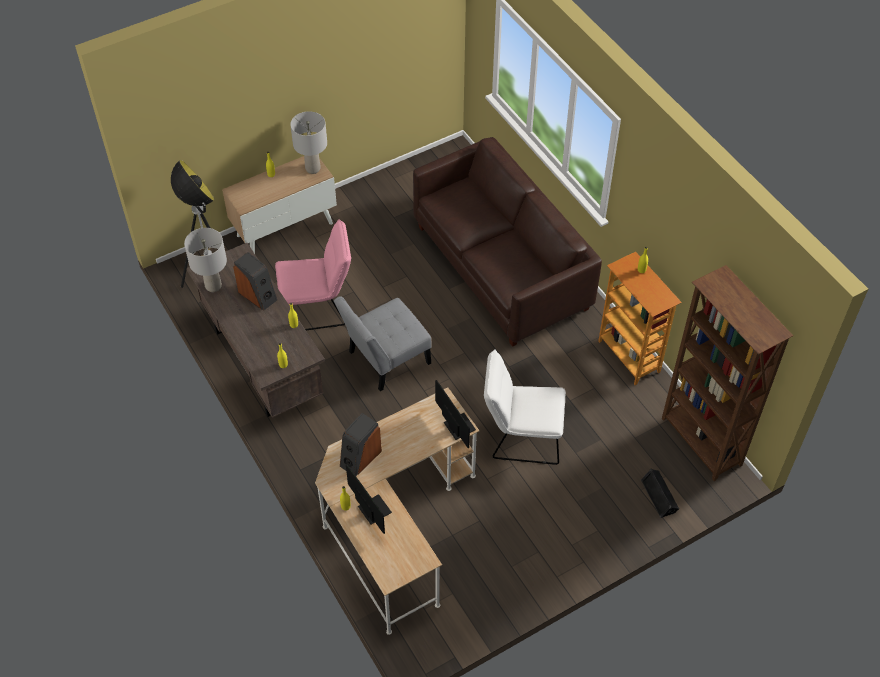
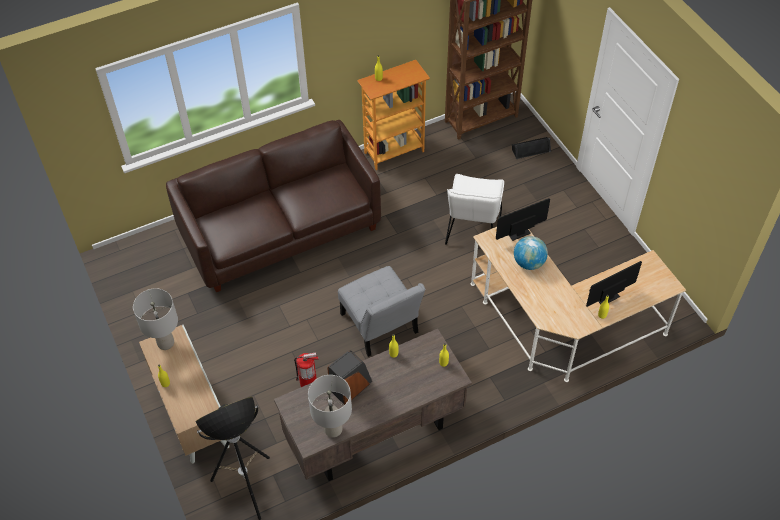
camera: 85 degrees left, 0 degrees up
(318, 308) = (308, 383): pink chair -> fire extinguisher
(360, 458) = (550, 303): speaker -> none
(414, 438) = (529, 263): none -> globe

